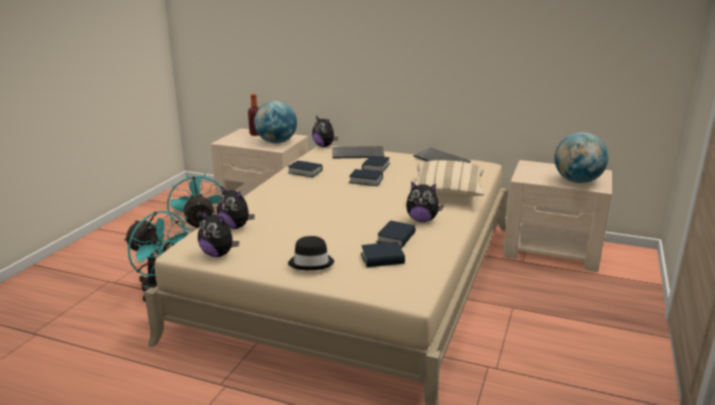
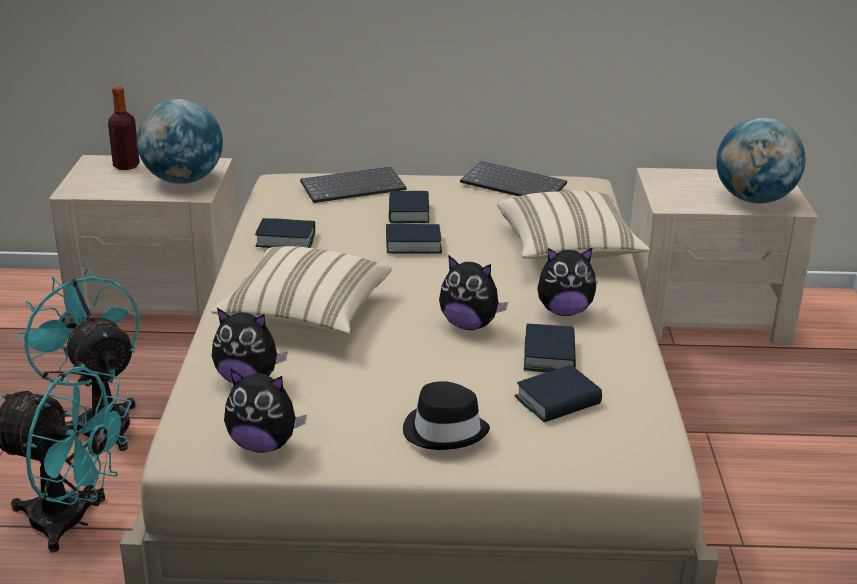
camera: 20 degrees left, 5 degrees up
(286, 204) = (305, 315): none -> beige pillow
(324, 146) = (275, 176): plush toy -> plush toy (469, 325)

